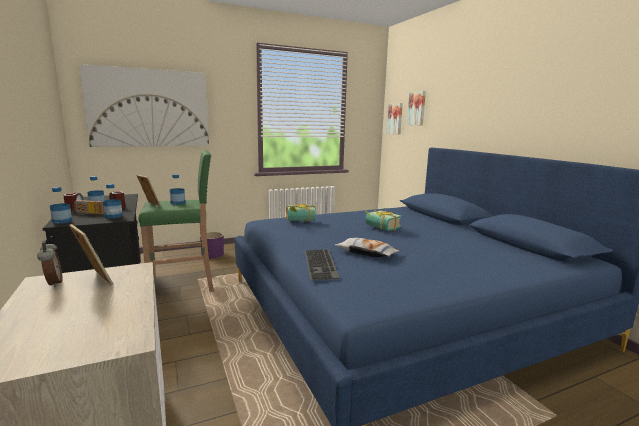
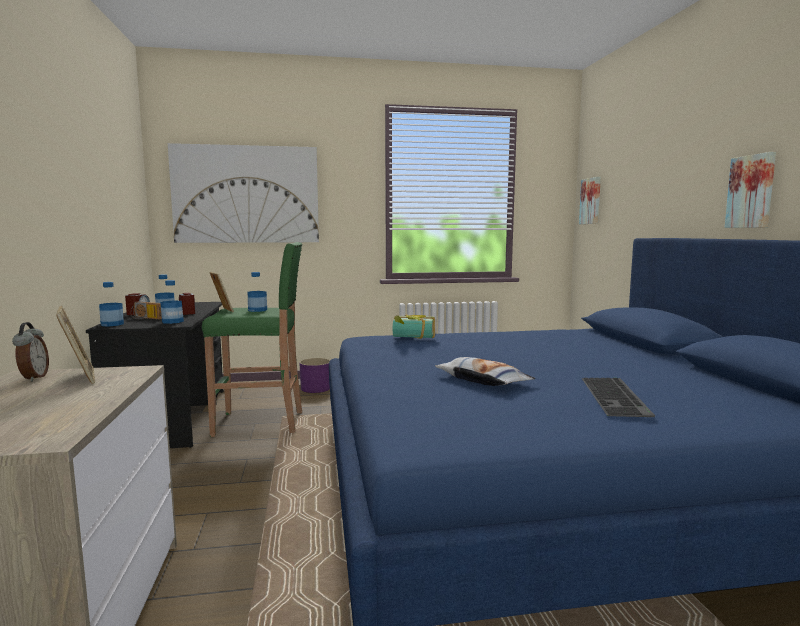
camera: 15 degrees right, 5 degrees down
(322, 264) = (403, 389): keyboard -> keyboard (616, 396)
(380, 228) = (527, 352): book -> none
(417, 108) = (620, 182): picture -> picture (752, 191)

